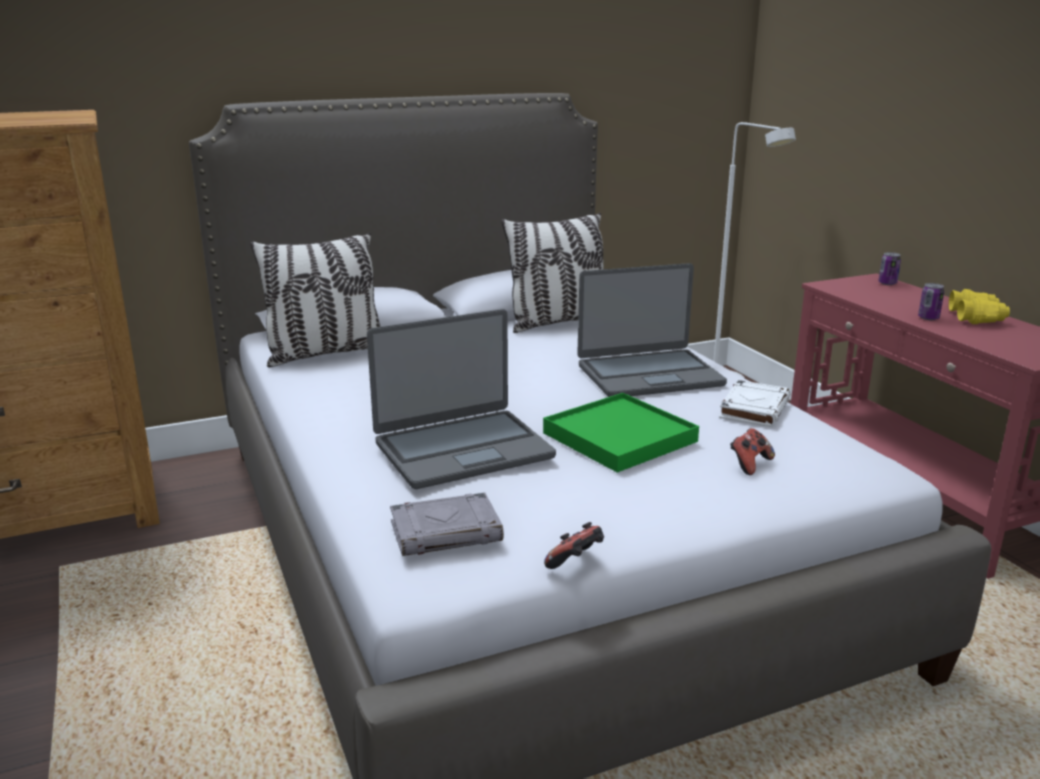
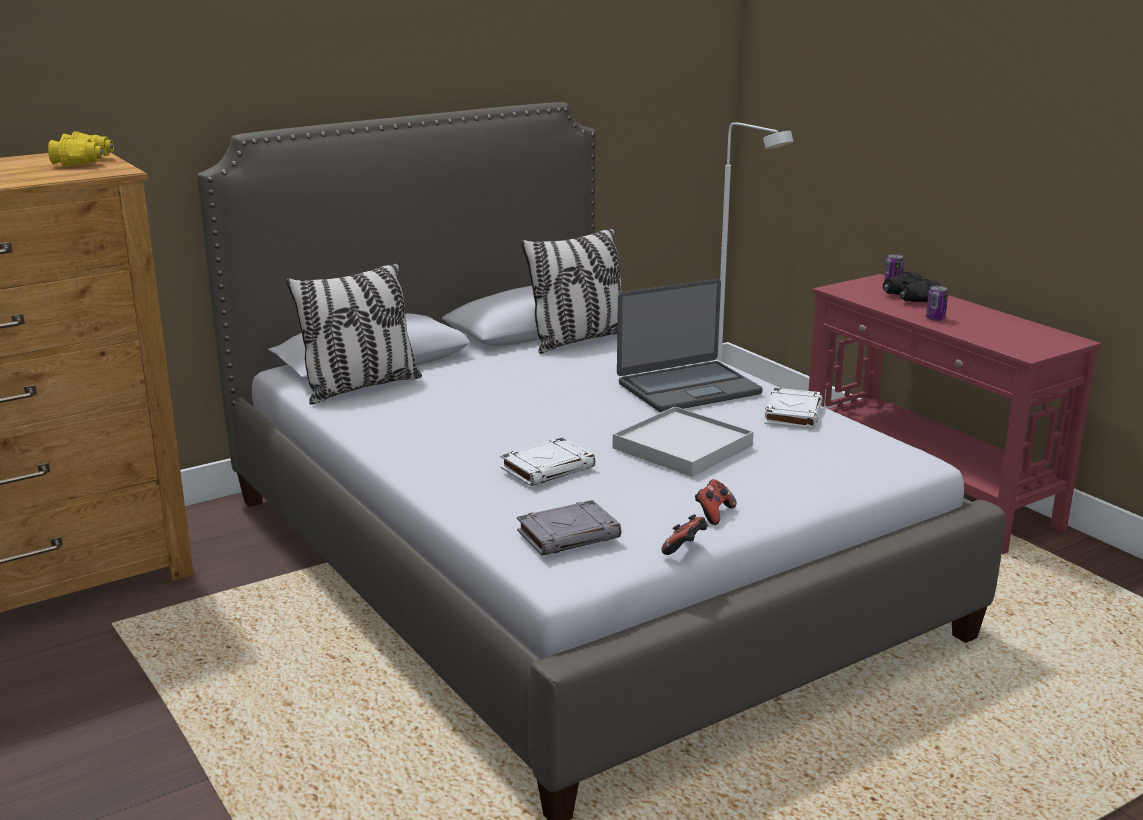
camera: 10 degrees left, 0 degrees up
(462, 450) = (548, 468): laptop -> white book
(619, 437) = (682, 447): green tray -> white tray
(749, 464) = (802, 461): game controller -> game controller (713, 514)
(902, 297) = (908, 298): none -> black binoculars
(976, 318) = (977, 316): yellow binoculars -> yellow binoculars (84, 162)

